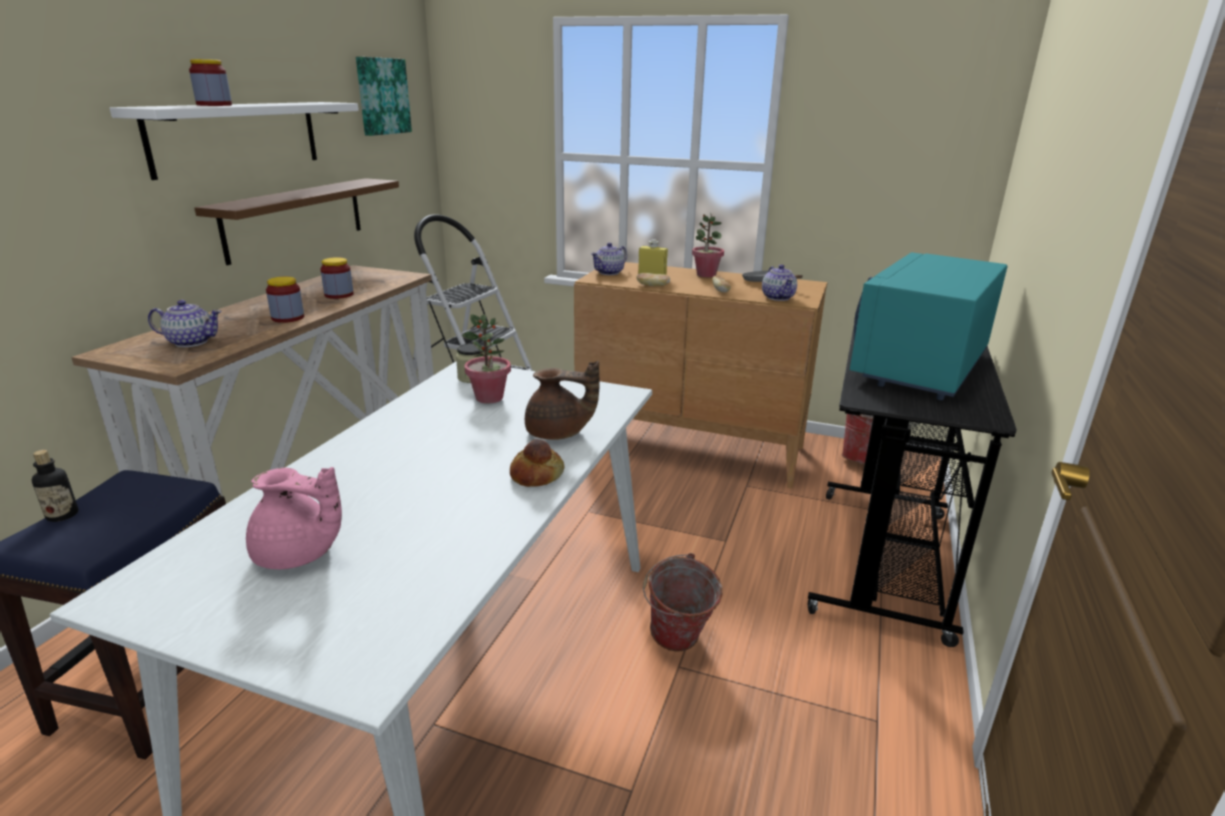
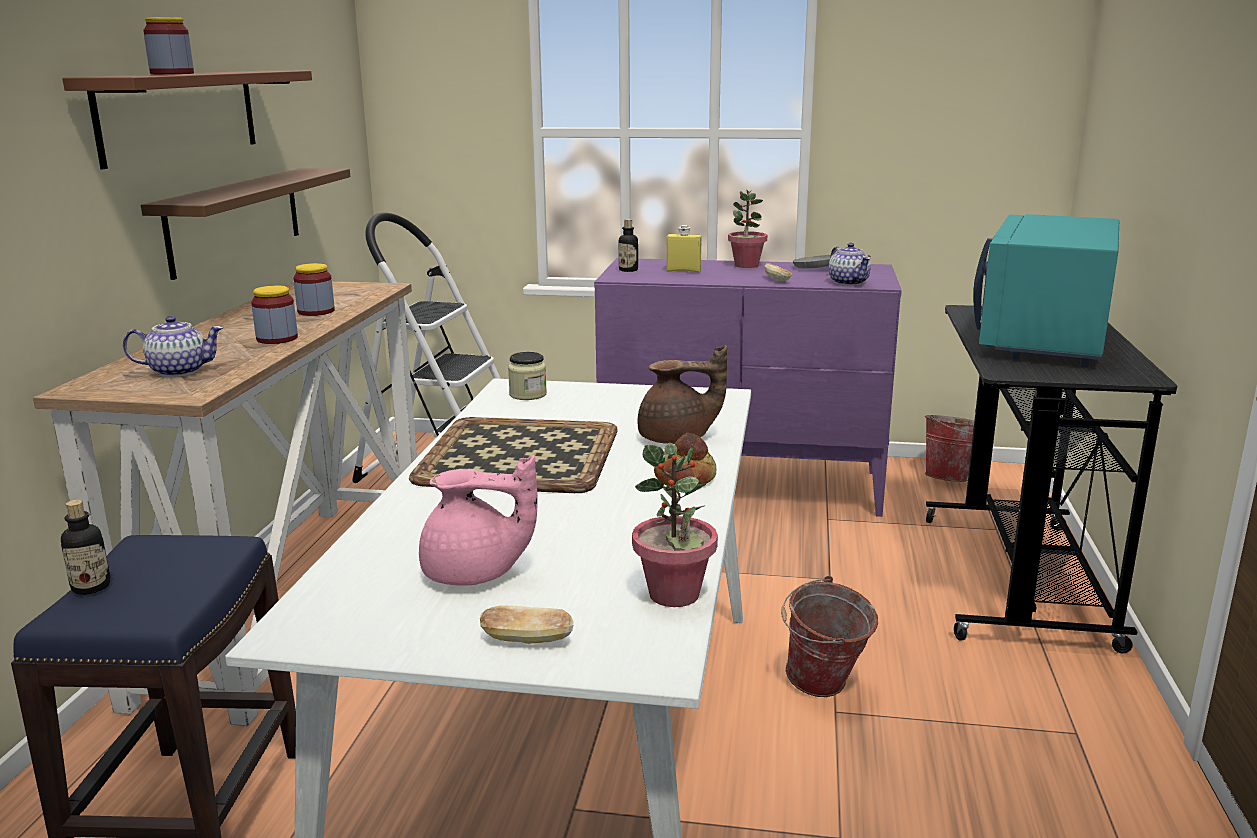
camera: 10 degrees left, 5 degrees down
(237, 137) = (180, 114): white shelf -> brown shelf
(382, 96) = (314, 63): picture -> none
(420, 437) = (517, 456): none -> tray
(489, 398) = (566, 412): potted plant -> potted plant (674, 595)
(609, 272) = (628, 270): teapot -> bottle
(652, 286) = (693, 280): bread -> bread (527, 641)
(690, 448) = (741, 485): brown cabinet -> purple cabinet

